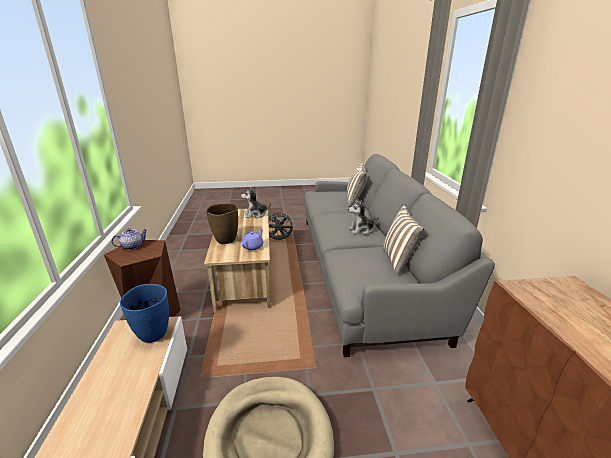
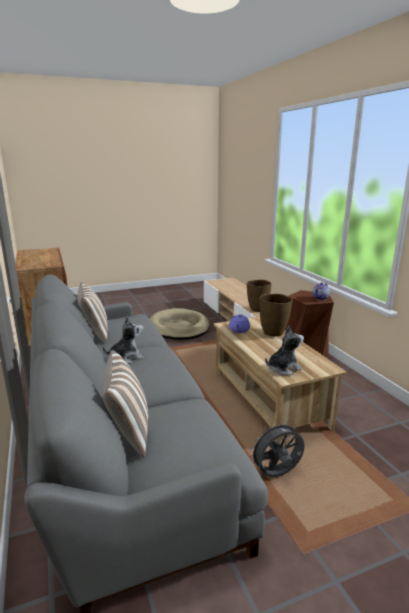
camera: 165 degrees right, 5 degrees down
(153, 335) = (257, 309): blue vase -> brown vase

